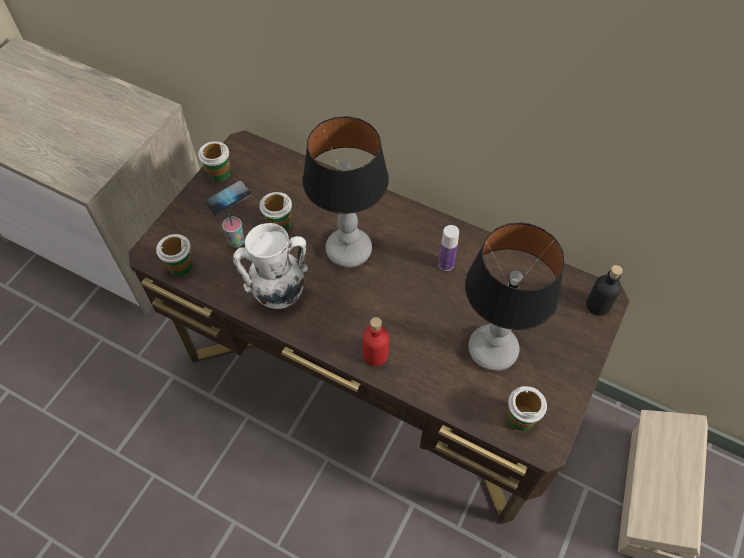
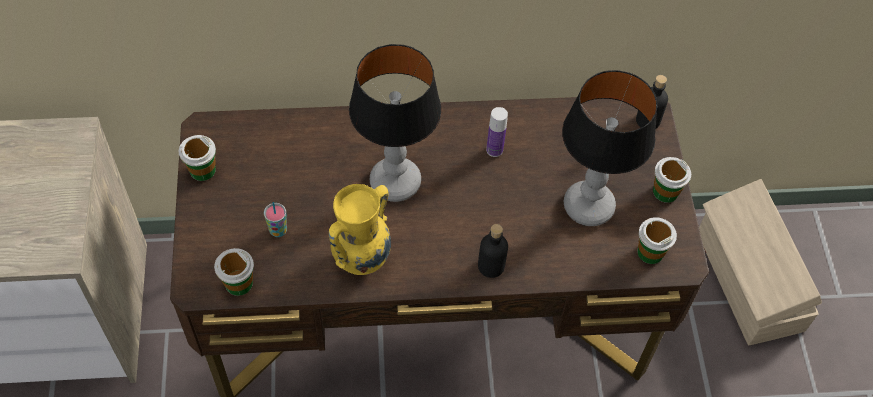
camera: 35 degrees left, 0 degrees up
(228, 199) = (234, 192): phone -> none
(279, 224) = (306, 191): cup -> cup (665, 191)
(279, 295) = (360, 259): white vase -> yellow vase
(375, 355) = (491, 266): red bottle -> black bottle

